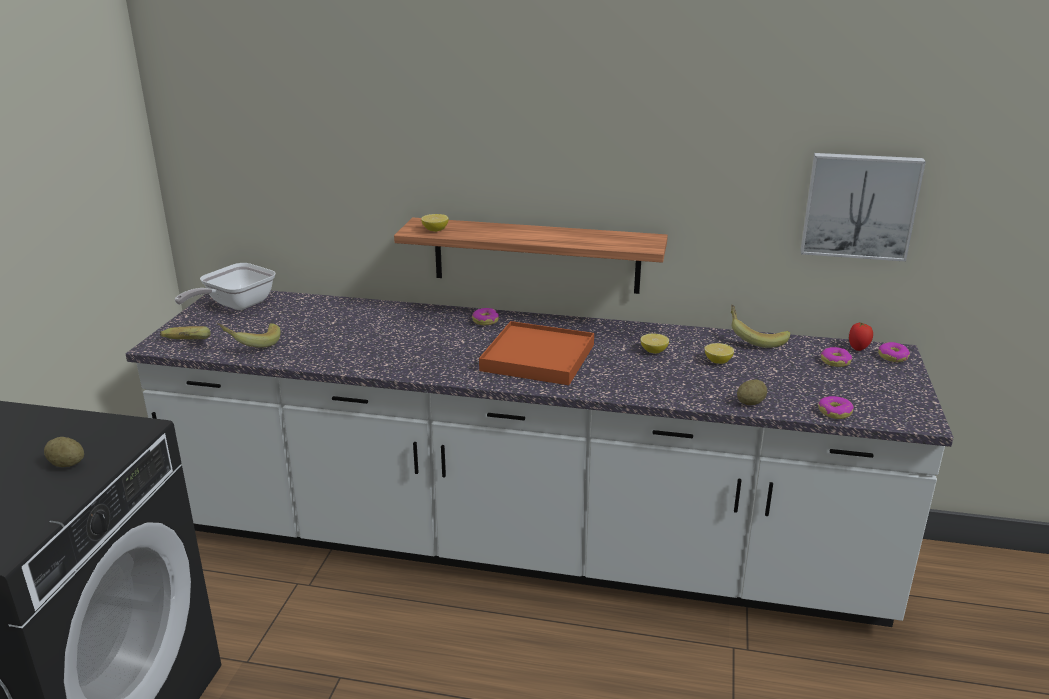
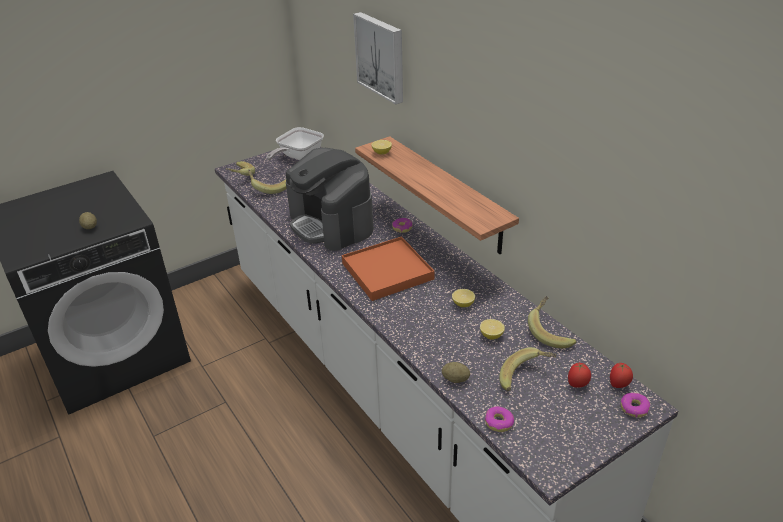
camera: 45 degrees right, 10 degrees up
(235, 306) = (298, 157): frying pan -> frying pan turned 45 degrees counterclockwise
(400, 345) = (331, 224): none -> coffee machine
(796, 375) = (526, 378): none -> banana
(835, 361) = (577, 384): donut -> tomato
(859, 205) = (650, 262): picture -> picture (381, 56)

